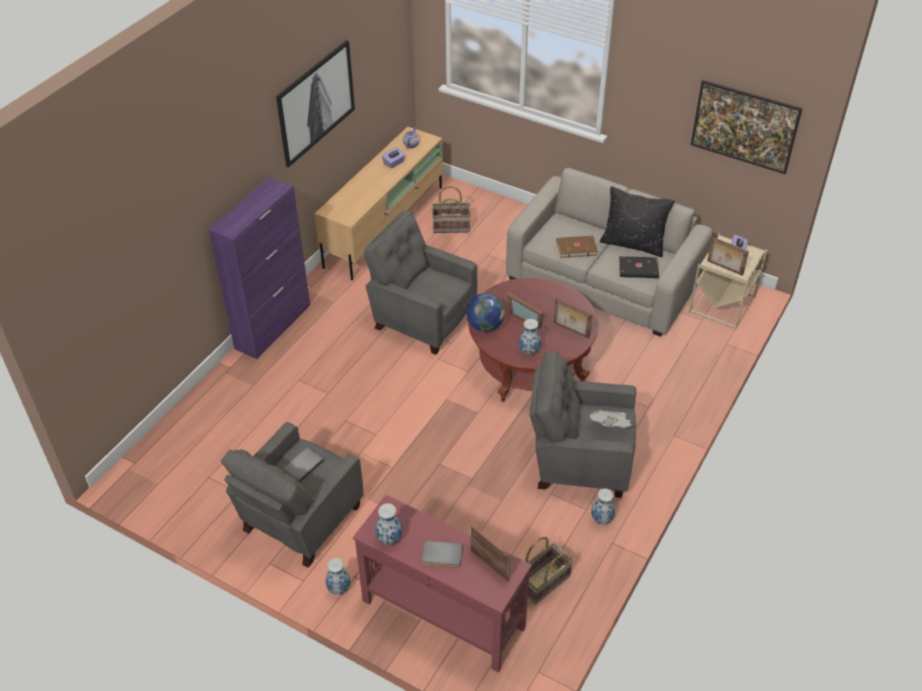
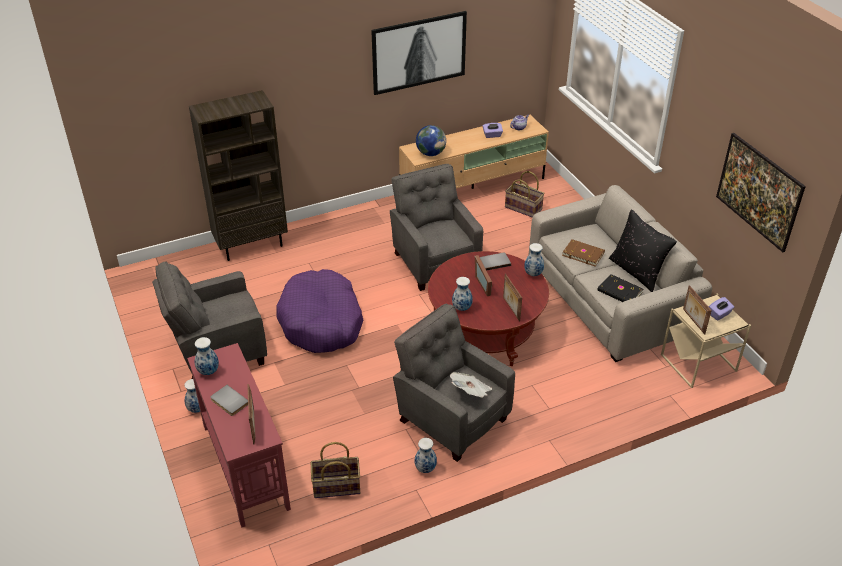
camera: 35 degrees right, 5 degrees down
(218, 390) = (251, 245): none -> brown bookcase
(273, 326) = (327, 221): purple cabinet -> none
(302, 465) = (227, 306): grey book -> grey book (494, 262)
(373, 434) = (321, 322): none -> purple dog bed
(485, 326) = (447, 275): globe -> globe (430, 153)
(556, 287) = (533, 274): none -> vase

